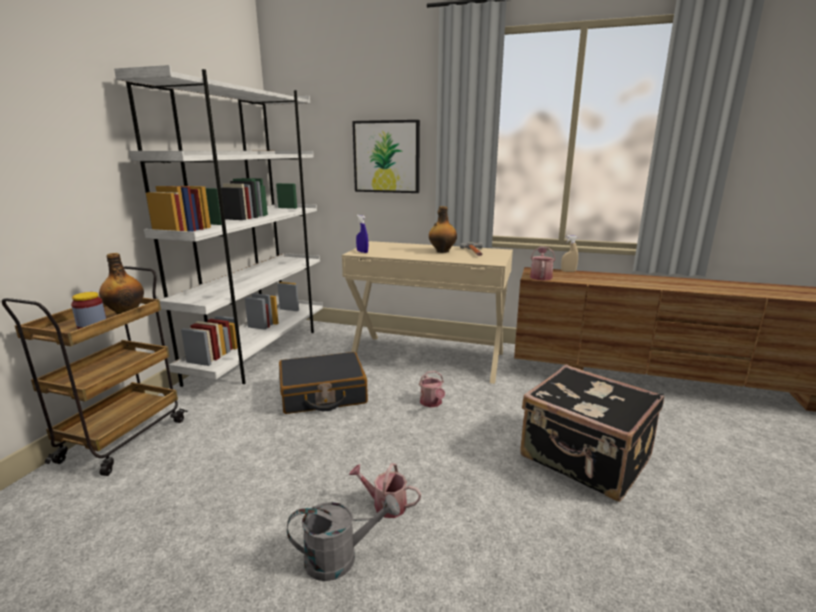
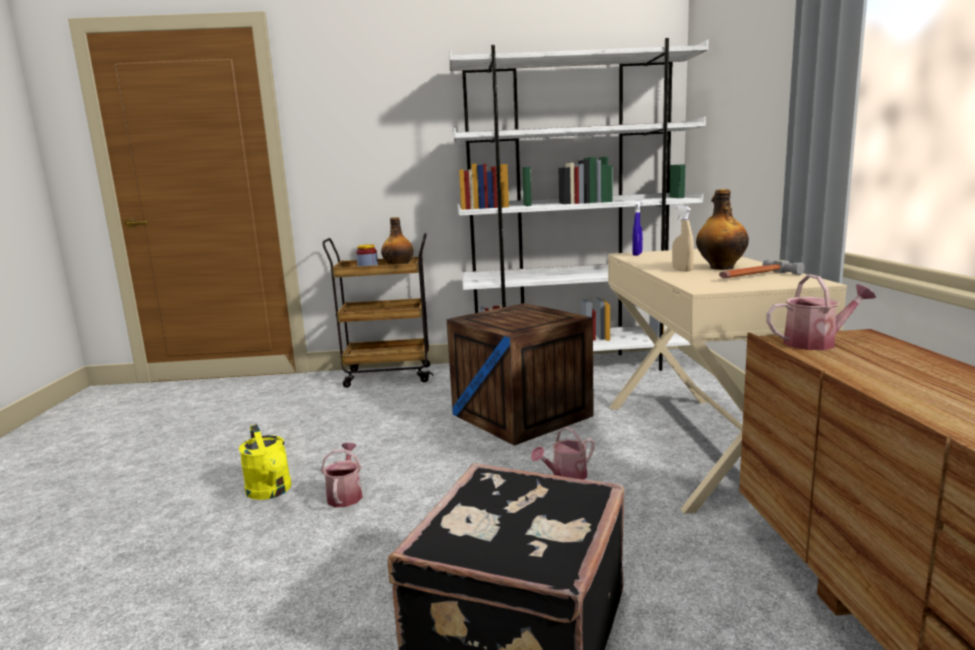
camera: 70 degrees right, 5 degrees down
(323, 394) = (521, 415): black suitcase -> crate
(340, 558) = (271, 492): grey watering can -> yellow watering can
(386, 157) = (764, 114): picture -> none
(568, 271) = (923, 355): beige spray bottle -> beige spray bottle (682, 270)

